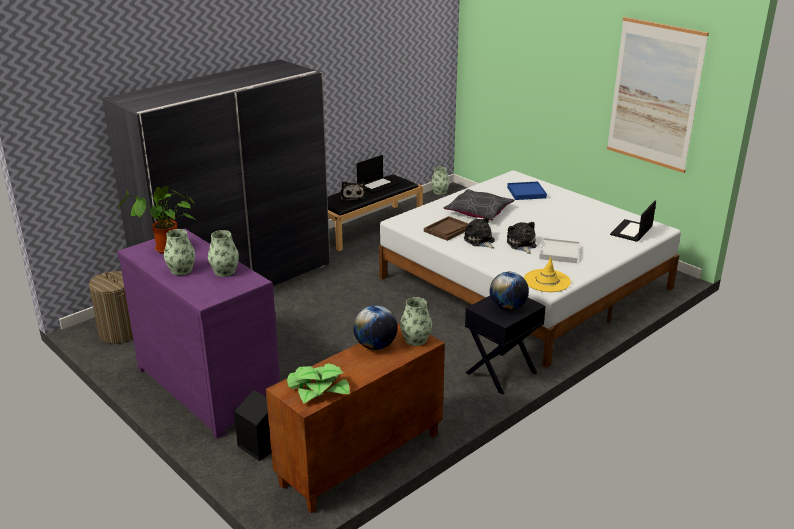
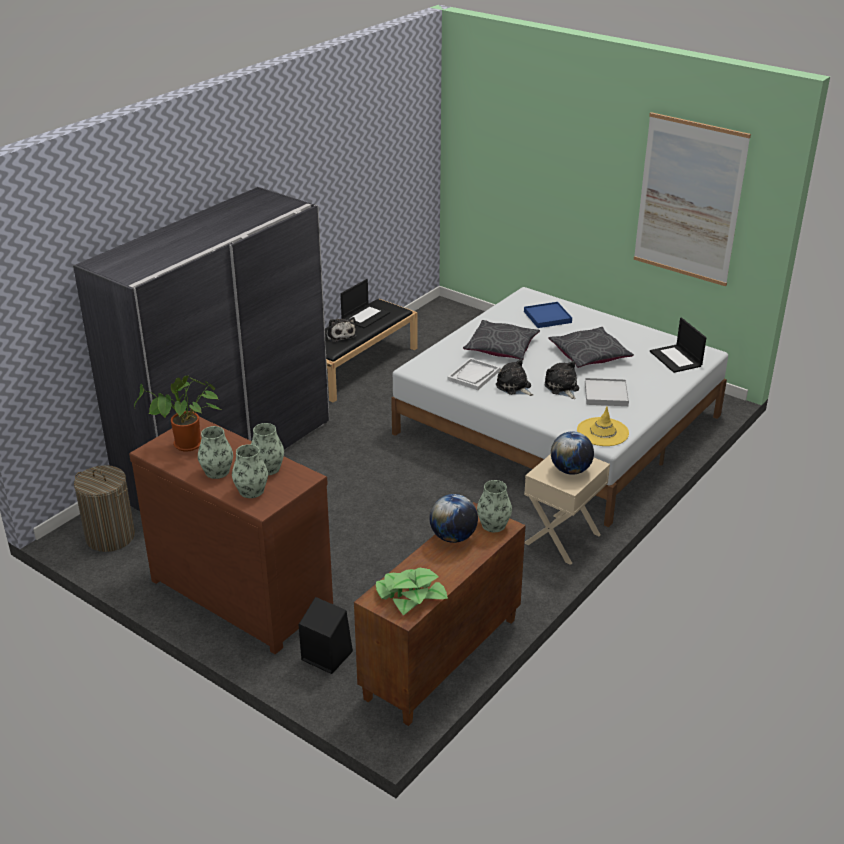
camera: 10 degrees left, 5 degrees up
(210, 385) = (243, 591): purple dresser -> brown dresser
(439, 192) = (427, 311): vase -> vase (251, 491)
(447, 230) = (474, 375): brown tray -> white tray
(501, 373) = (563, 539): black nightstand -> beige nightstand
(554, 222) = (589, 355): none -> grey pillow
(631, 231) = (676, 359): laptop -> laptop turned 45 degrees counterclockwise

